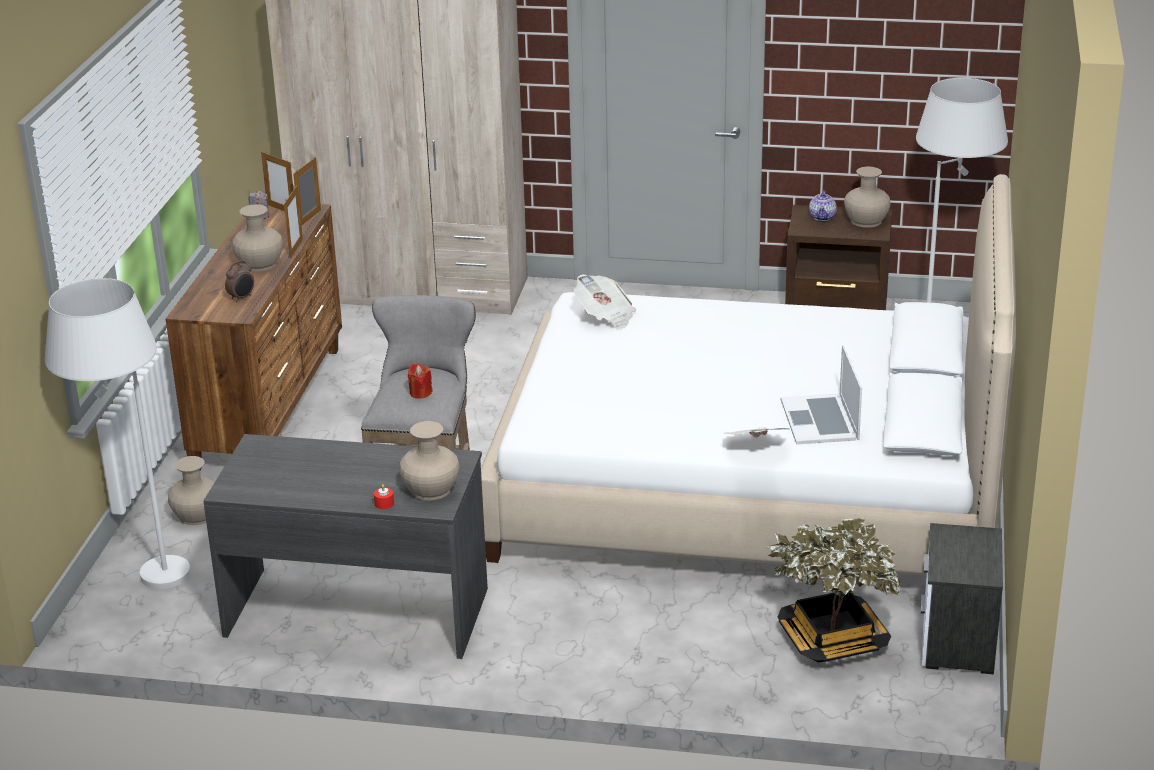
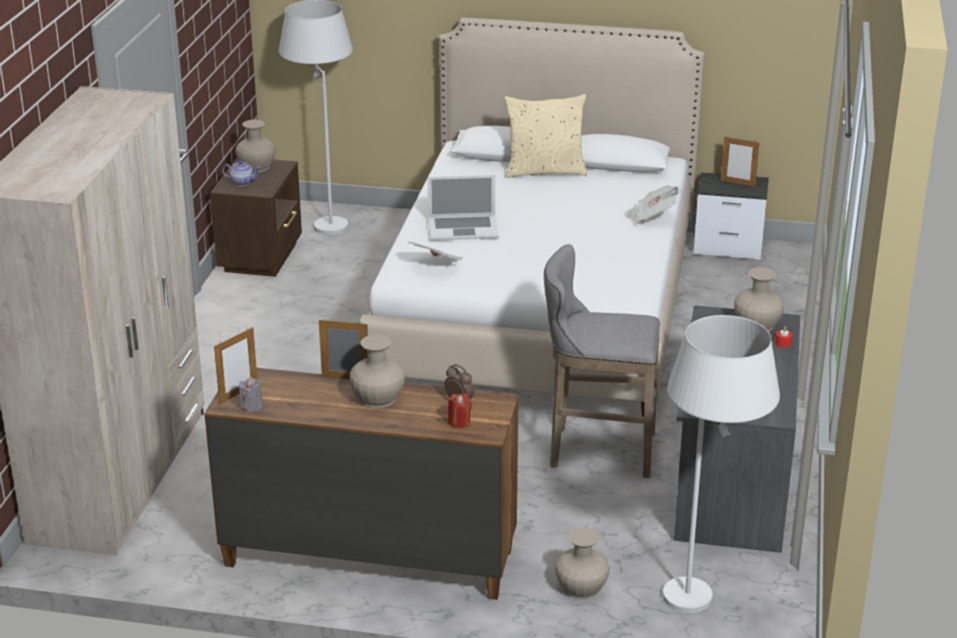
camera: 90 degrees left, 0 degrees up
(310, 218) = (268, 374): picture frame -> picture frame (737, 183)
(420, 393) = (619, 322): red candle -> red candle (459, 422)
(820, 420) = (610, 194): laptop -> laptop (463, 228)
(833, 641) = (736, 287): potted plant -> none
(881, 376) = (545, 171): none -> beige pillow

